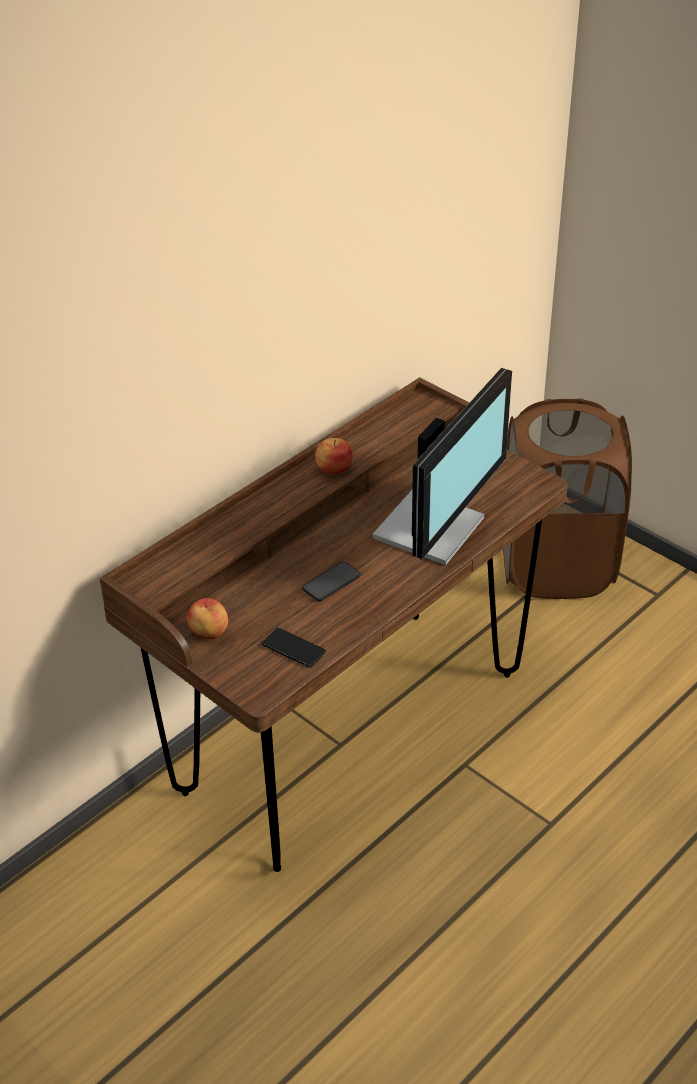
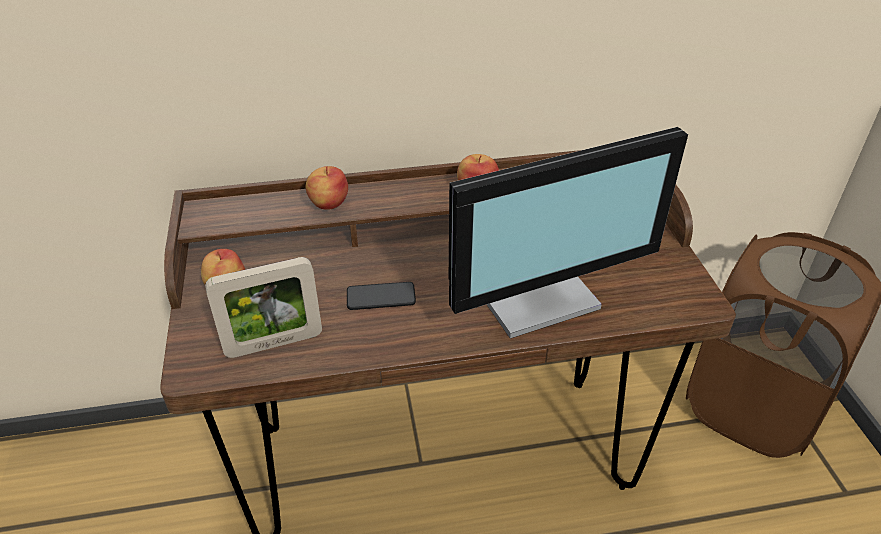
camera: 35 degrees right, 0 degrees up
(234, 530) = (328, 203): none -> apple
(293, 648) = (274, 343): phone -> picture frame

